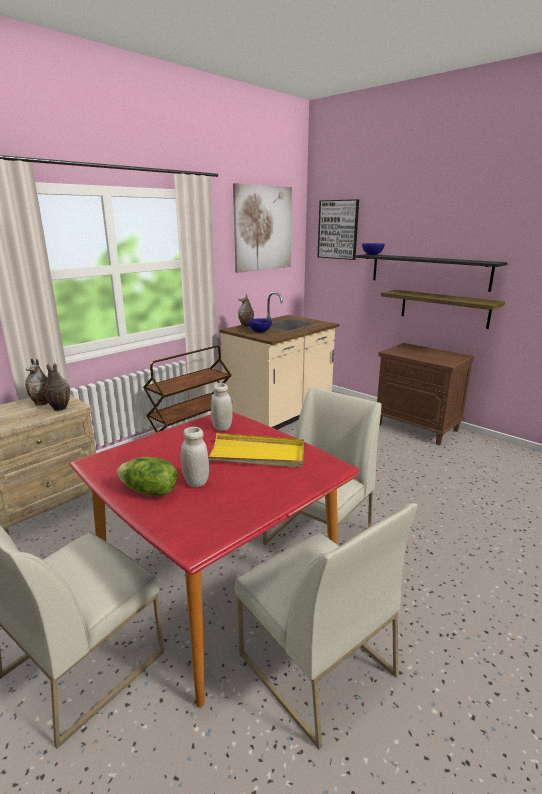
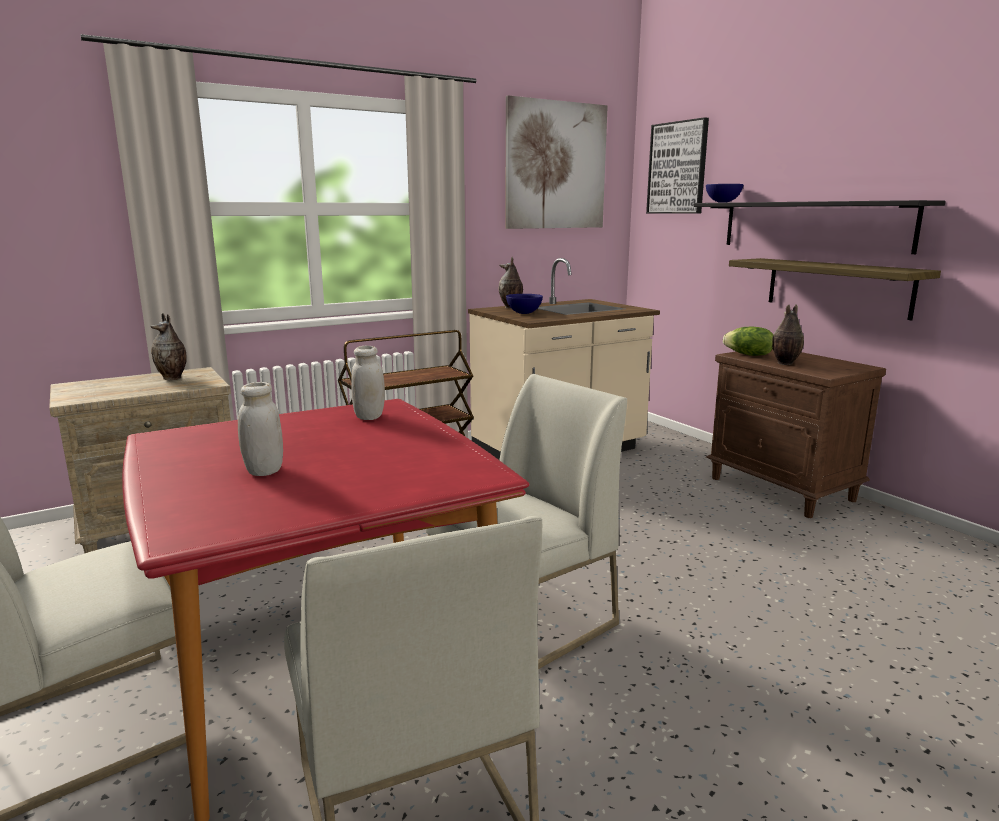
camera: 15 degrees right, 5 degrees down
(59, 408) = (187, 385): vase -> vase (784, 363)
(149, 492) = (189, 474): lettuce -> lettuce (748, 355)
(257, 454) = (386, 450): yellow tray -> none

